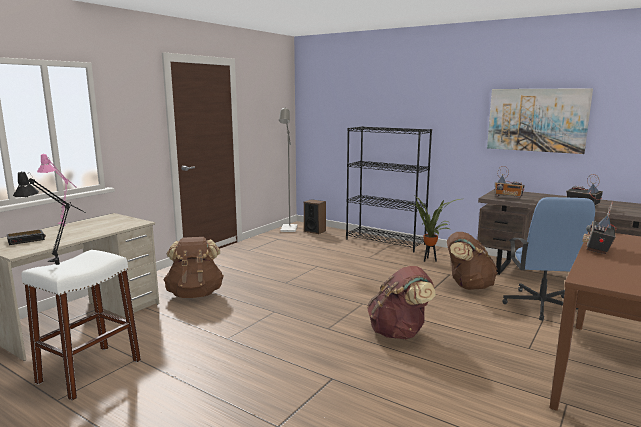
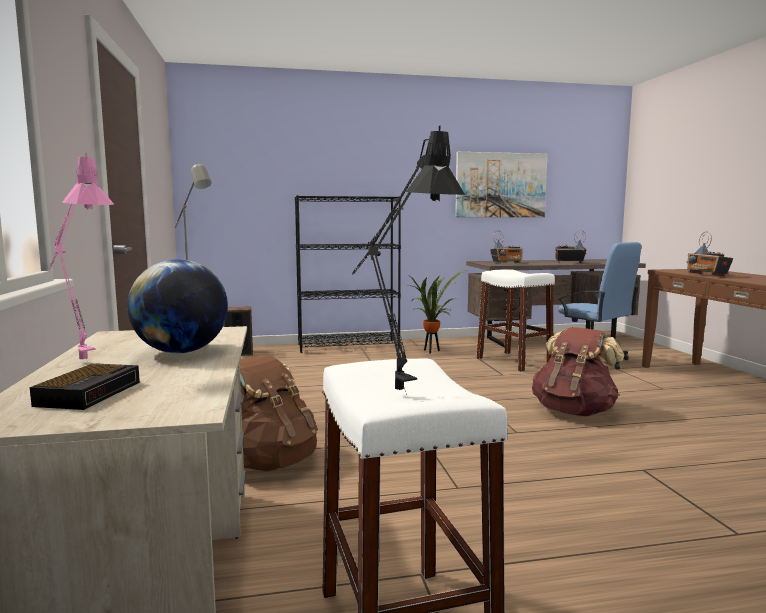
camera: 45 degrees left, 5 degrees down
(93, 230) = (181, 352): none -> globe
(468, 286) = (513, 361): brown backpack -> white stool

